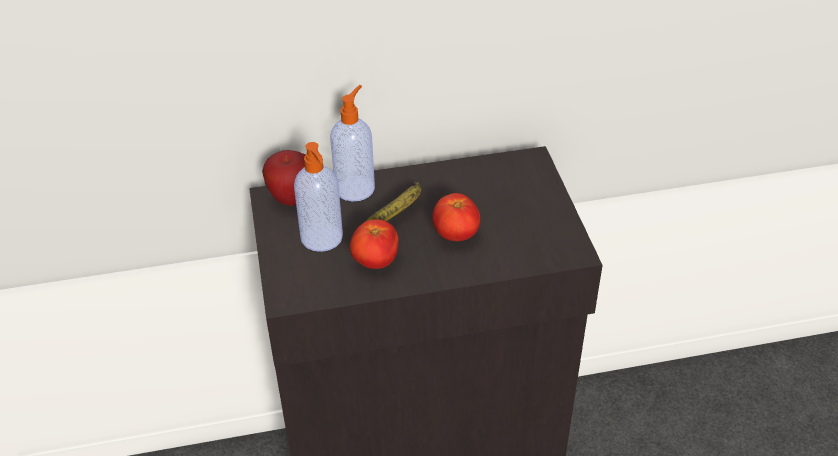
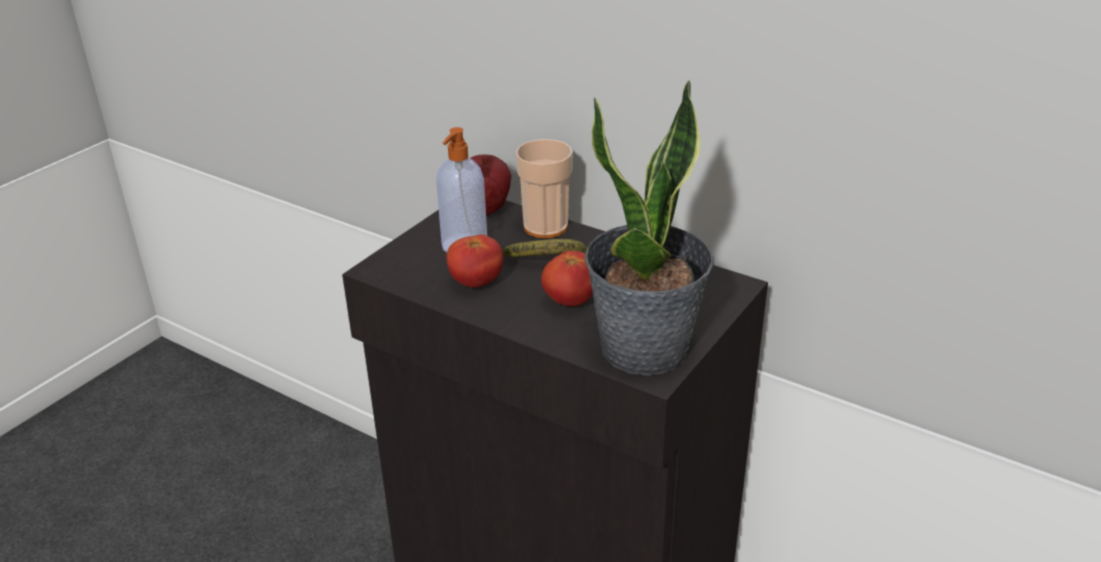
camera: 45 degrees right, 10 degrees down
(355, 187) = (545, 227): soap dispenser -> cup
(546, 239) = (645, 349): none -> potted plant

